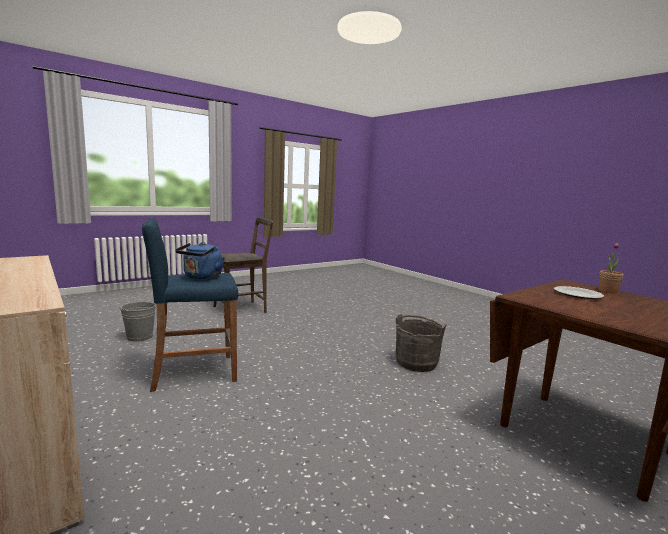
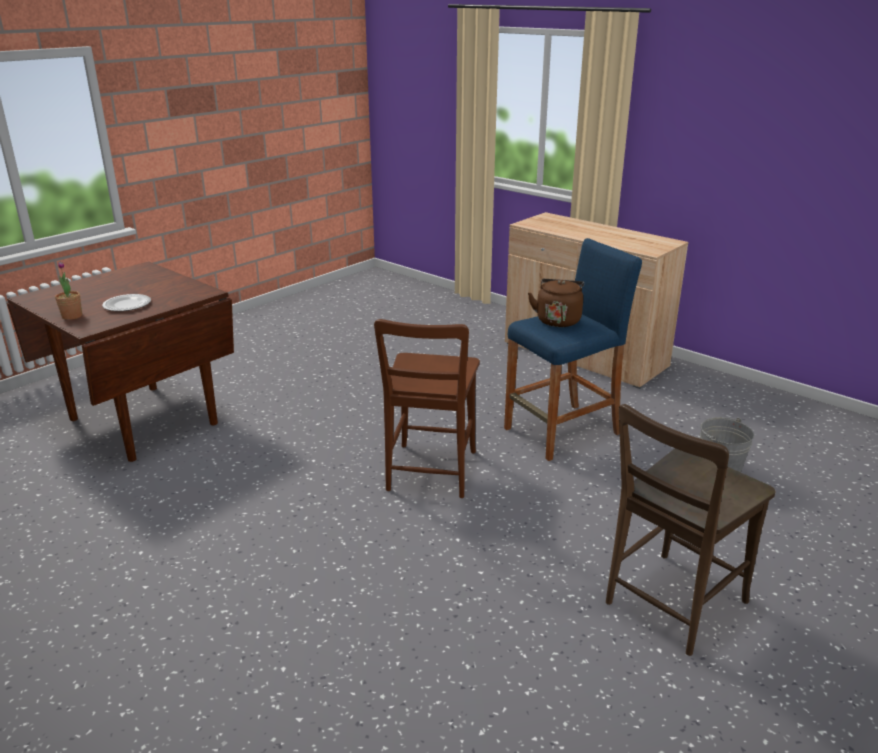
camera: 170 degrees right, 15 degrees up
(201, 277) = (558, 320): blue kettle -> brown kettle
(314, 360) = (430, 474): none -> brown chair
(416, 363) = (275, 493): grey bucket -> none

